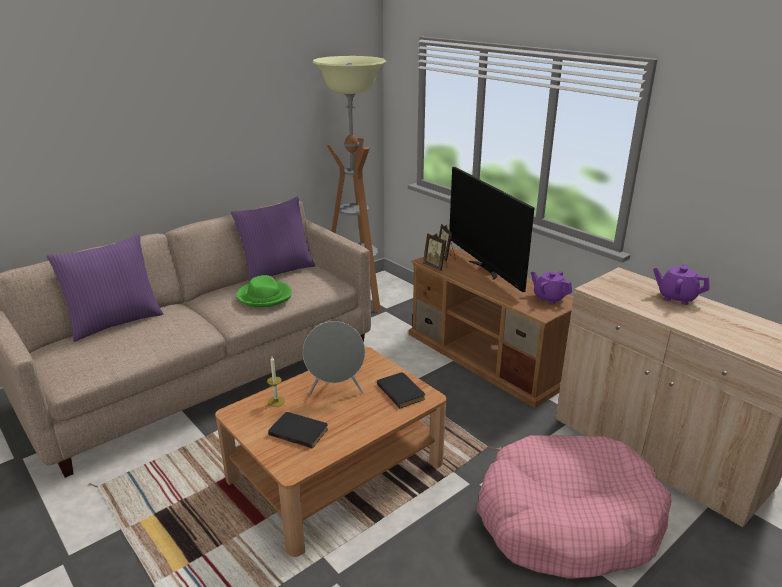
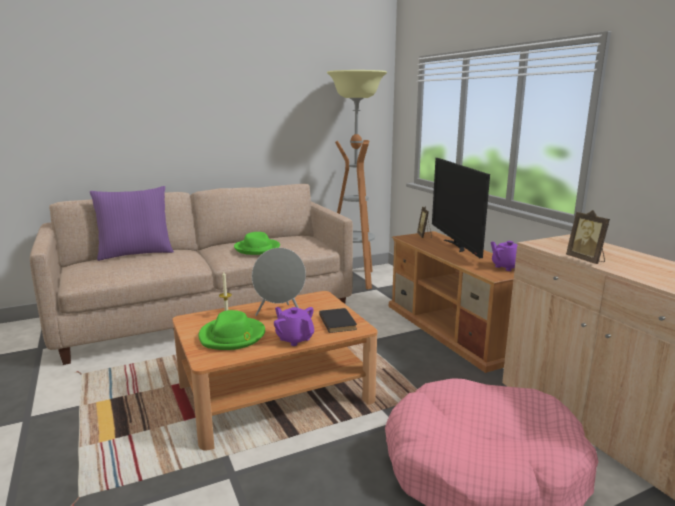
camera: 15 degrees right, 10 degrees down
(277, 271) = (278, 237): purple pillow -> none
(299, 430) = (232, 336): black book -> green hat
(436, 266) = (411, 241): picture frame -> picture frame (586, 260)
(676, 297) = (624, 254): purple teapot -> purple teapot (294, 339)

